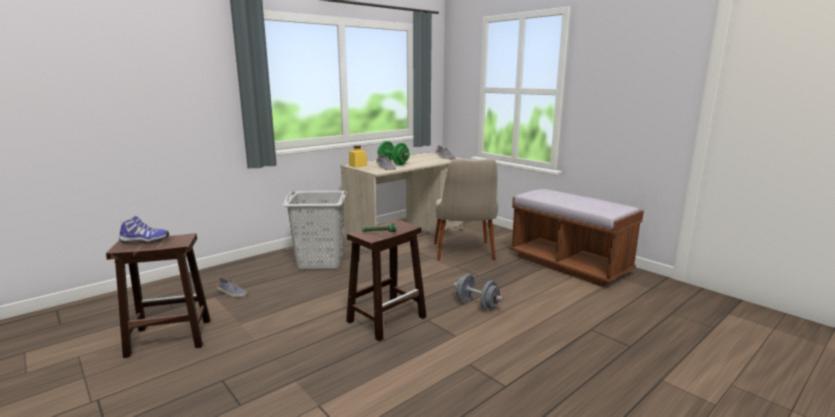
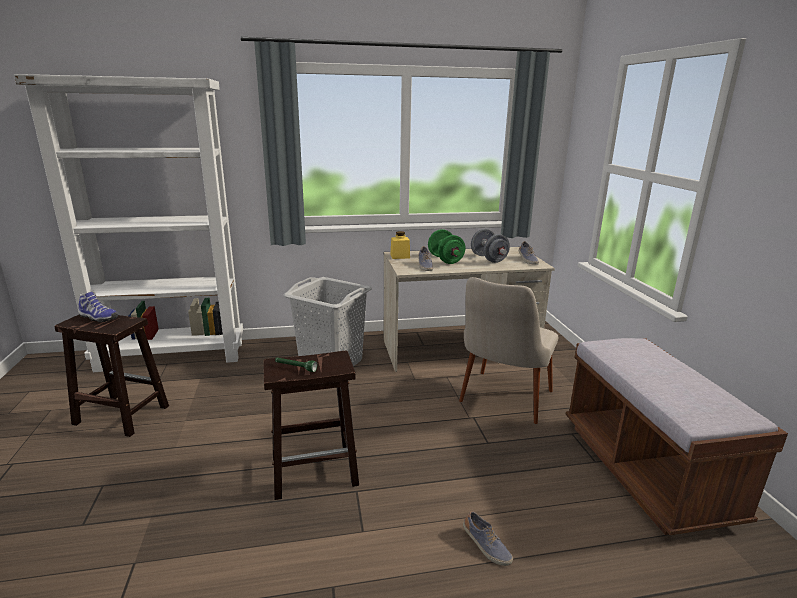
camera: 30 degrees right, 5 degrees up
(162, 289) = (173, 356): none -> white bookcase
(231, 293) = (216, 379): shoe -> shoe (486, 546)
(477, 304) = (438, 491): grey dumbbell -> grey dumbbell (488, 259)

